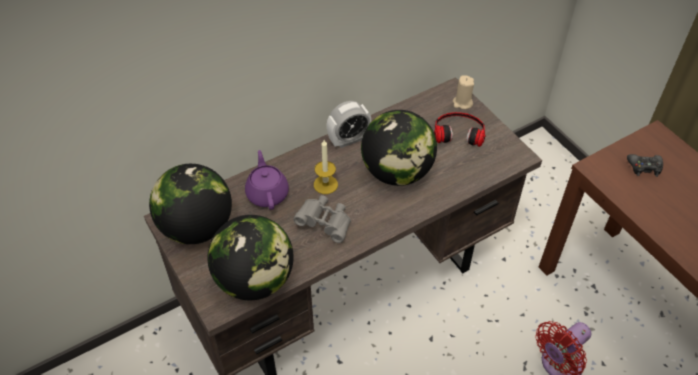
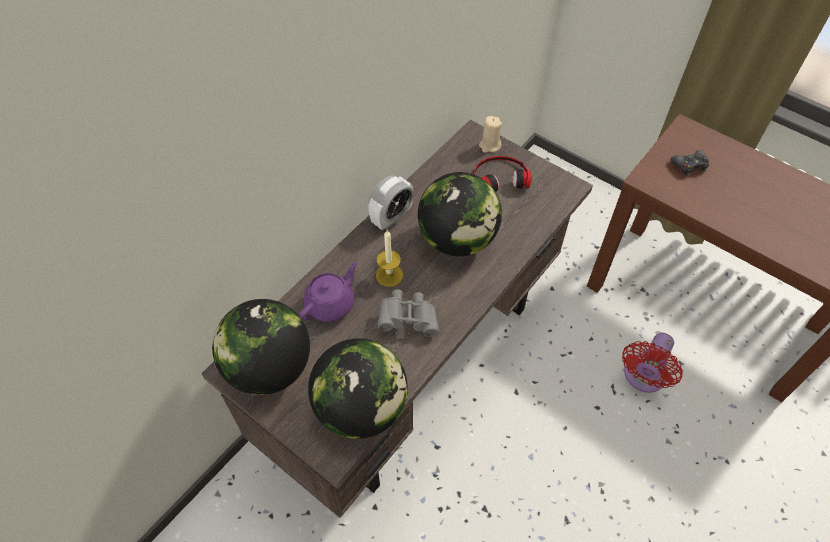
camera: 20 degrees left, 5 degrees up
(267, 193) = (331, 304): purple teapot -> purple teapot turned 75 degrees clockwise

